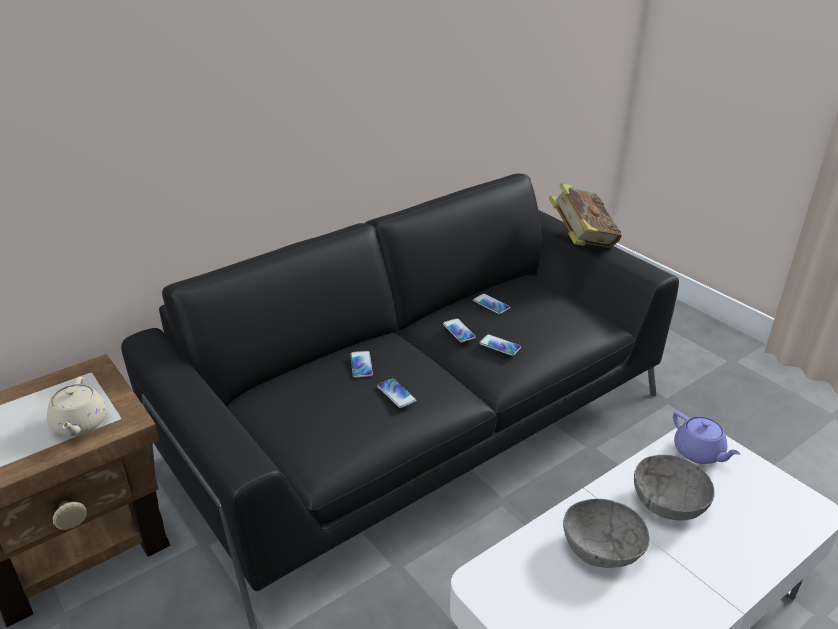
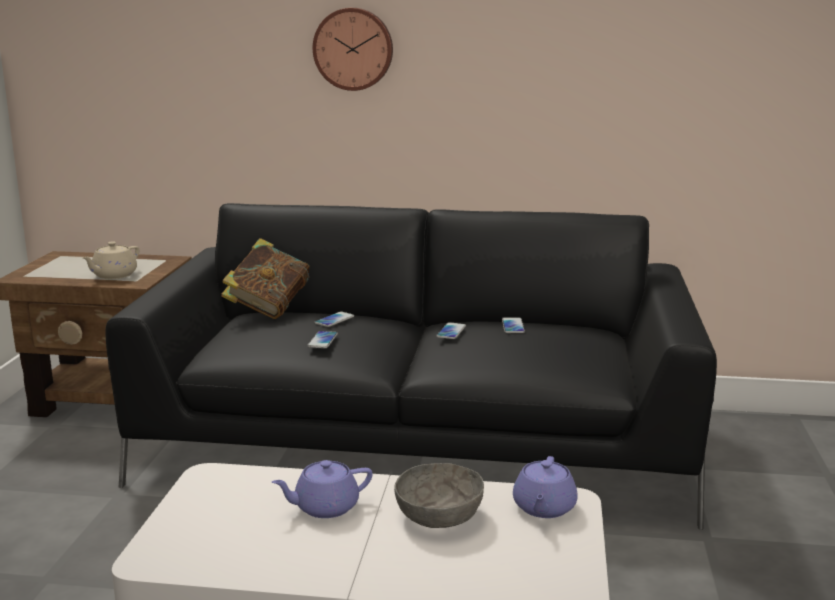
camera: 45 degrees right, 15 degrees down
(255, 73) = (353, 49): none -> wall clock
(500, 345) = (463, 349): phone -> none
(581, 241) = (664, 299): book -> book (268, 309)
(602, 549) = (325, 507): grey bowl -> purple teapot

